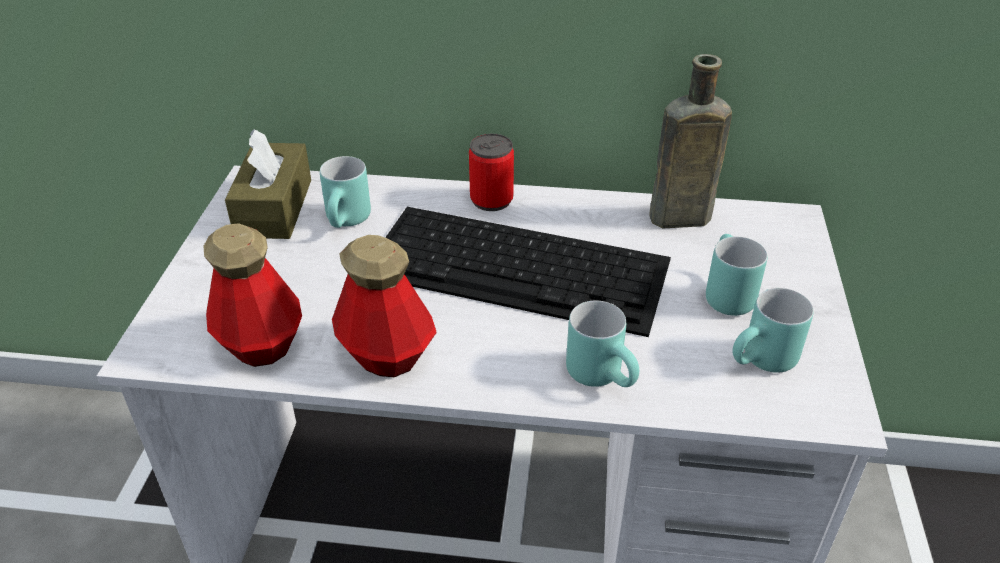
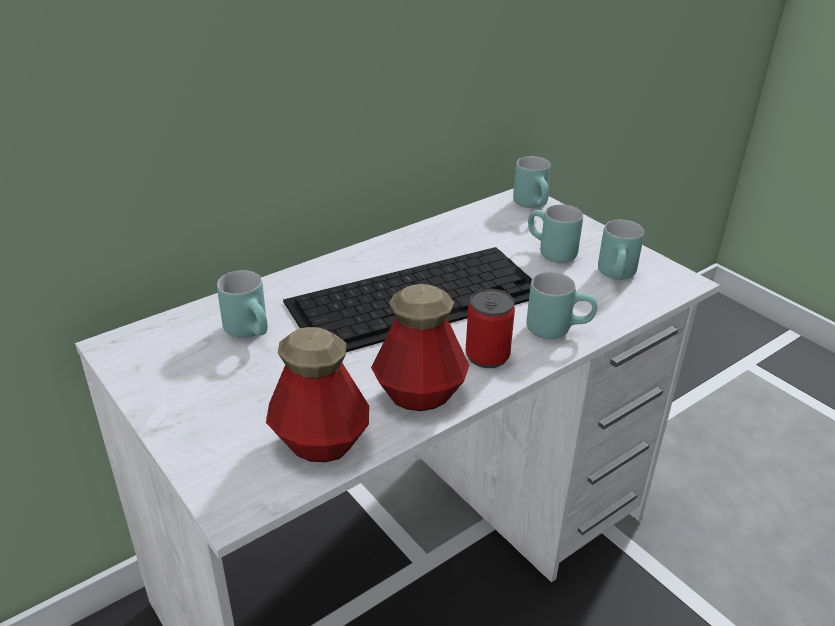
camera: 45 degrees left, 5 degrees down
(274, 208) = (171, 353): brown tissue box -> none
(491, 200) = (335, 268): can -> can (487, 356)
(675, 218) = (463, 225): brown bottle -> none
(790, 234) = (534, 205): none -> turquoise mug

